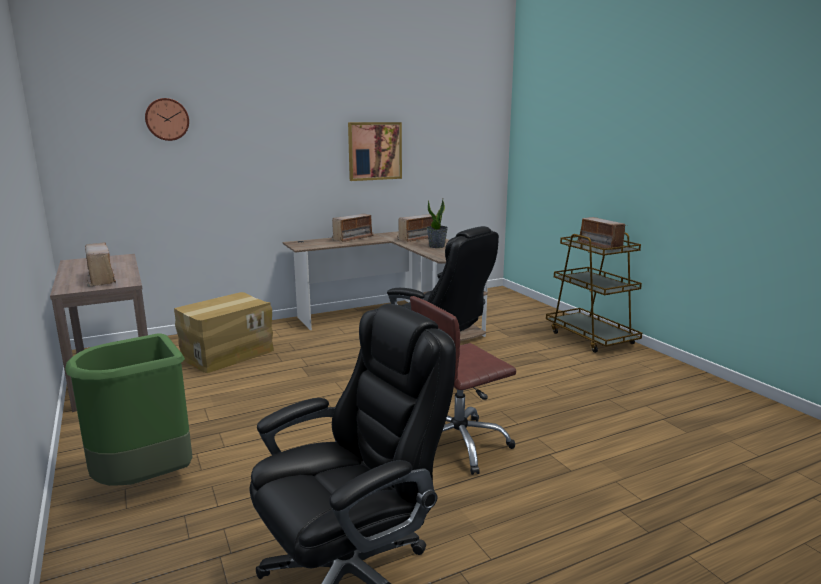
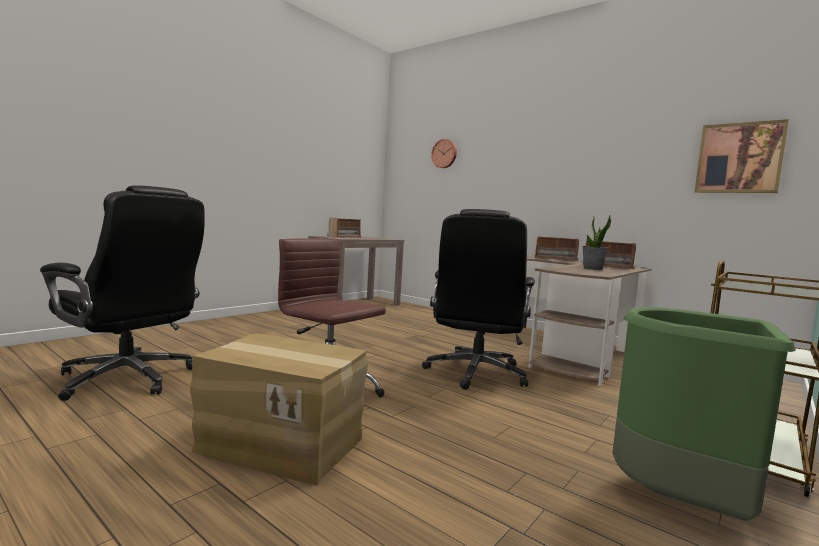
camera: 65 degrees right, 10 degrees down
(146, 480) = (240, 327): green trash can -> green trash can (681, 505)
(227, 354) = (412, 318): cardboard box -> cardboard box (282, 443)
(374, 151) = (605, 177): picture -> picture (739, 158)
(600, 246) = (775, 288): radio -> none

